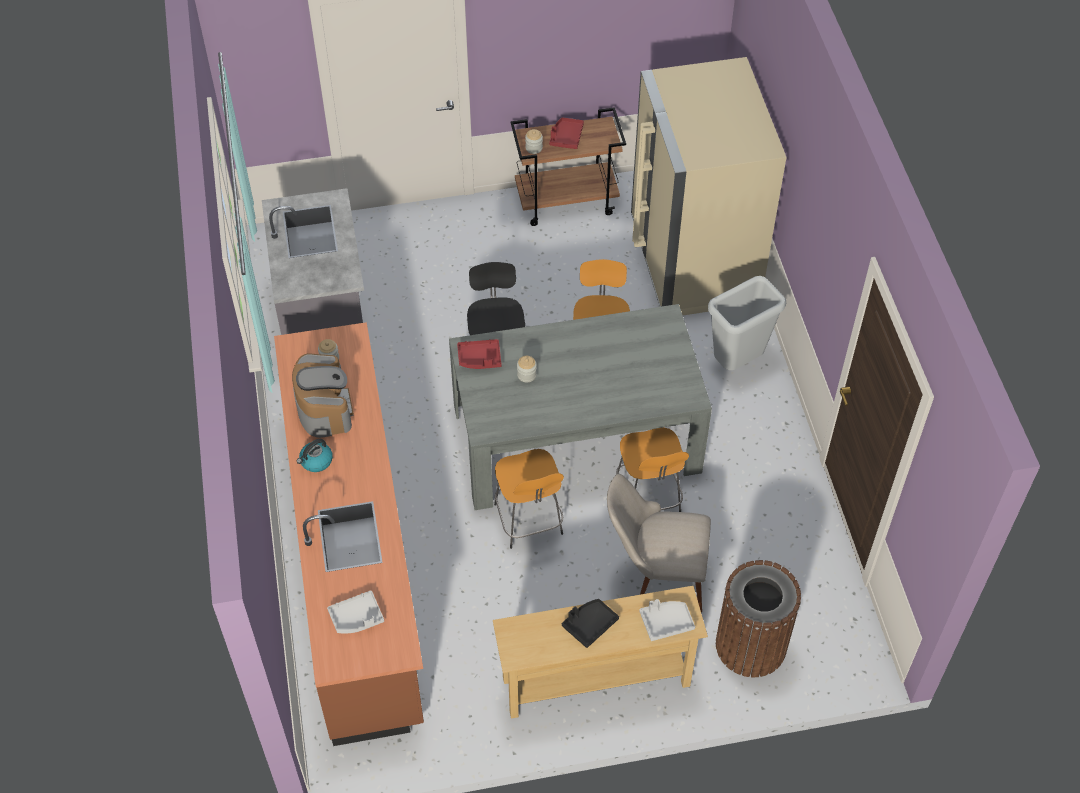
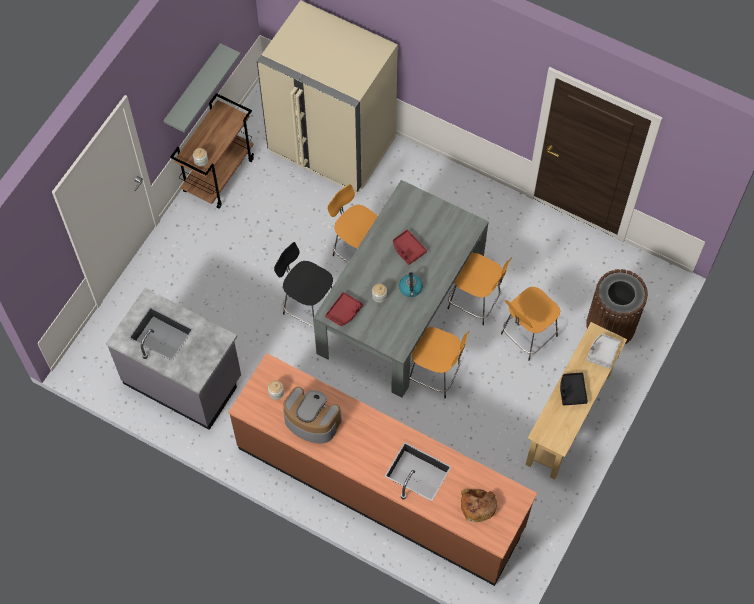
camera: 50 degrees left, 10 degrees up
(316, 461) = (348, 453): kettle -> kettle (411, 288)
(357, 617) = (477, 505): grey tray -> bread
(566, 137) = (210, 137): red tray -> red tray (408, 249)
(581, 70) = (193, 88): none -> grey shelf
(656, 574) = (527, 336): beige chair -> orange stool
(737, 363) = (425, 183): grey trash can -> none

